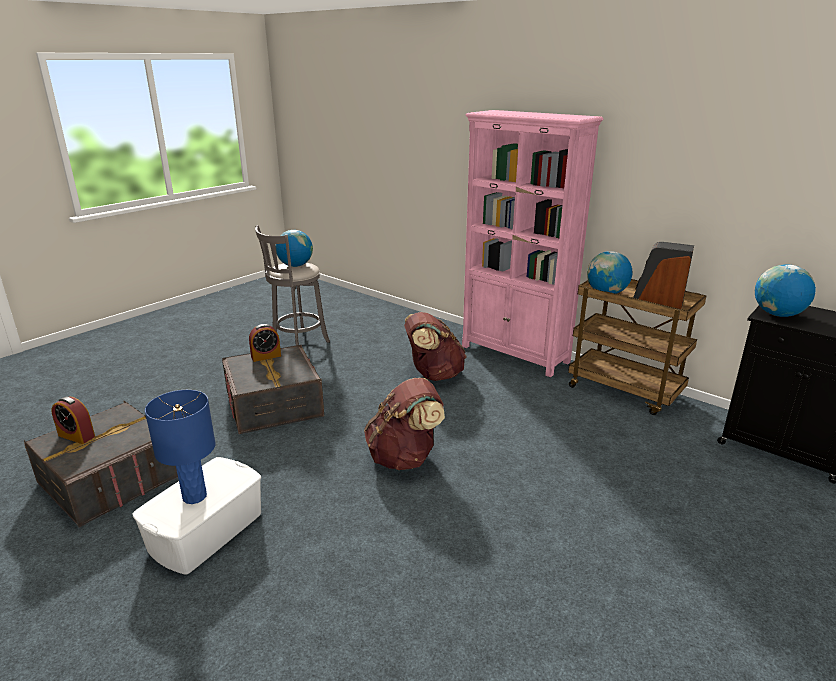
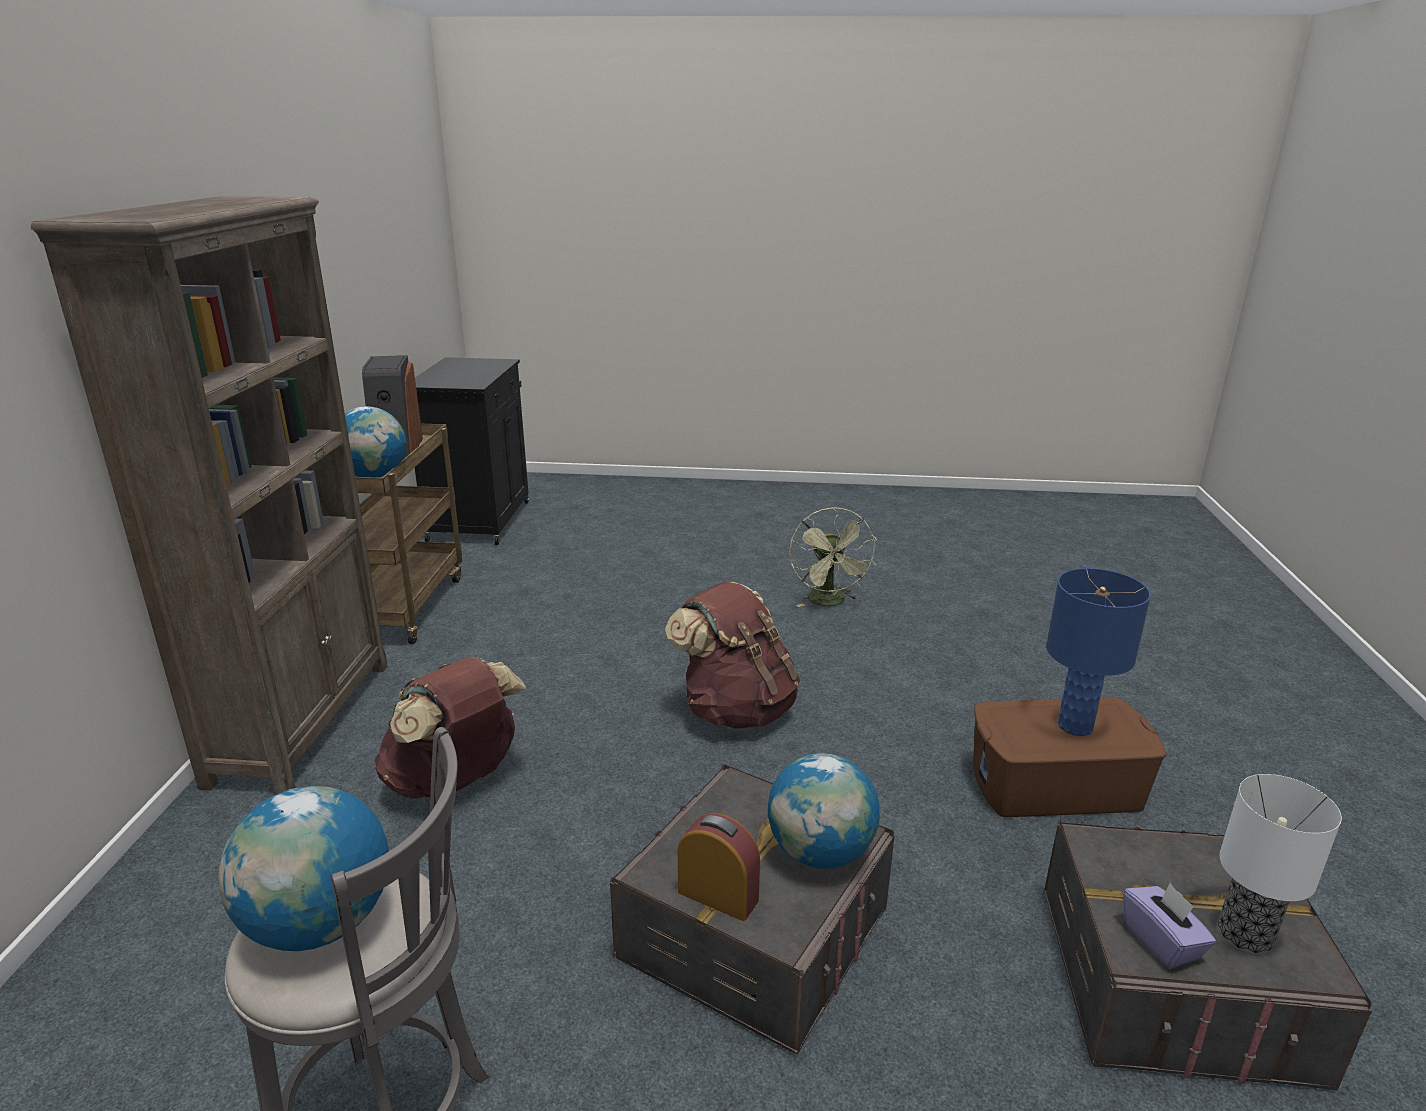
camera: 125 degrees left, 0 degrees up
(76, 436) = (1243, 934): alarm clock -> table lamp
(110, 418) = (1162, 941): none -> purple tissue box
(206, 532) = (1056, 787): white storage box -> brown storage box
(499, 571) = (830, 602): none -> green fan
(515, 354) = (303, 720): pink bookcase -> brown bookcase
(777, 314) = (463, 381): globe -> globe (820, 853)

